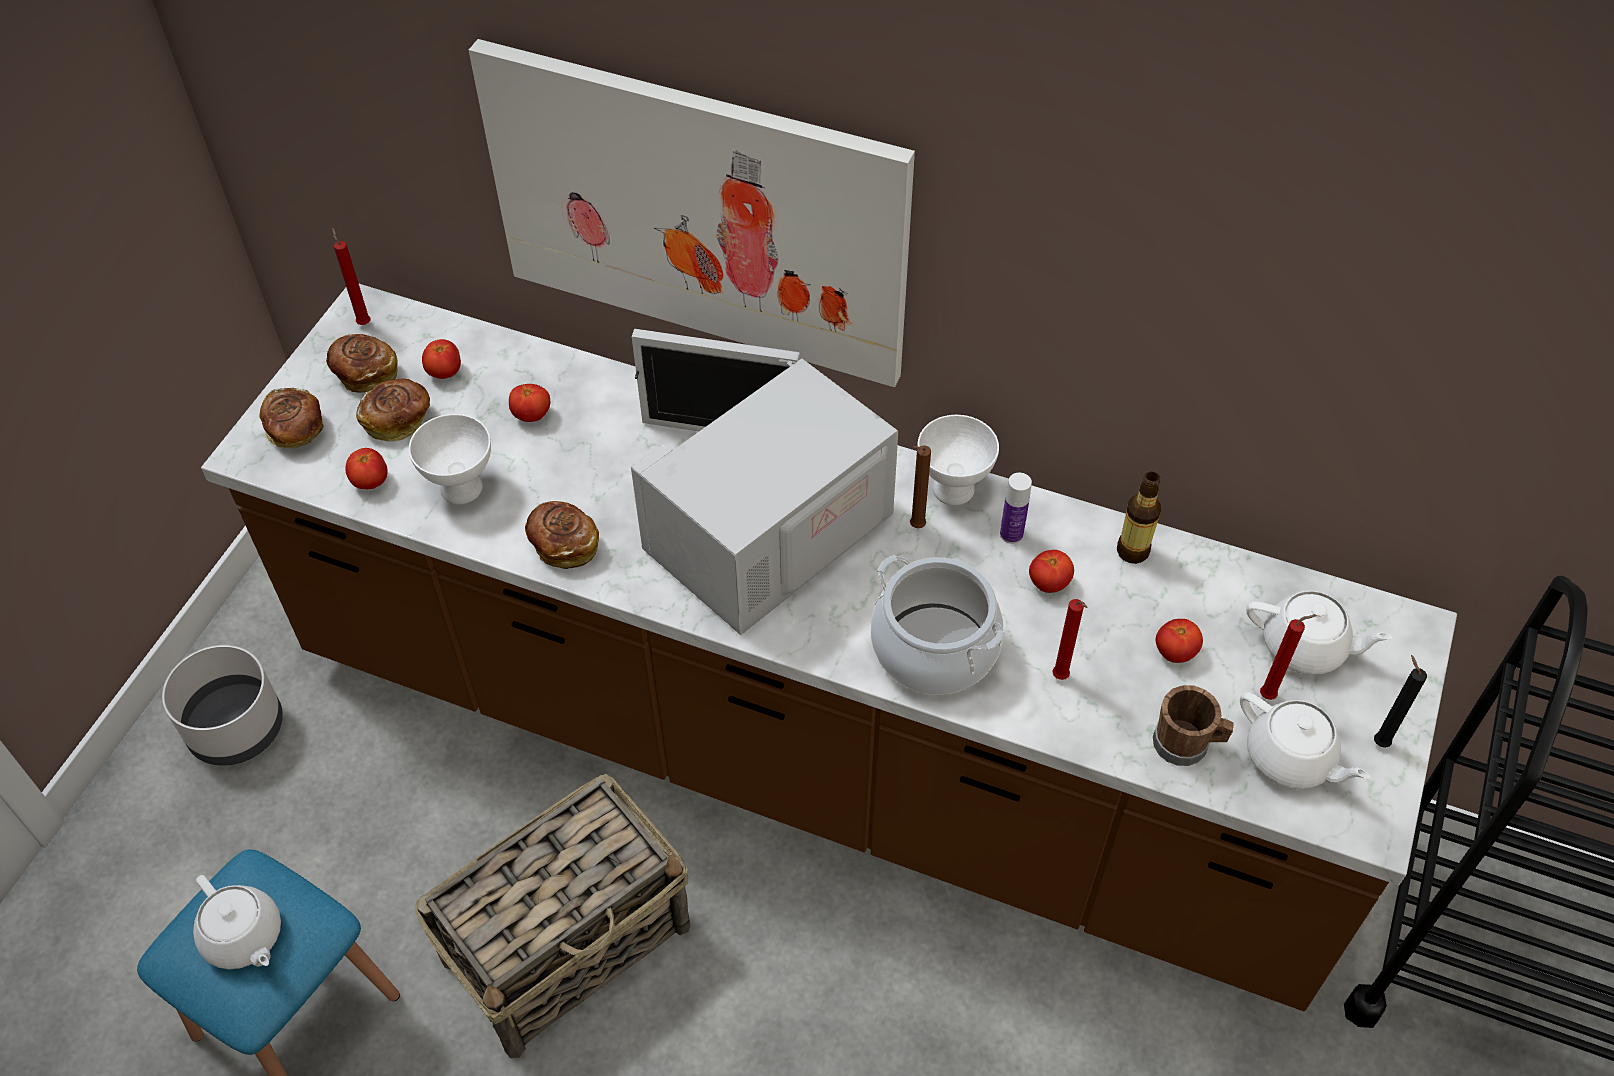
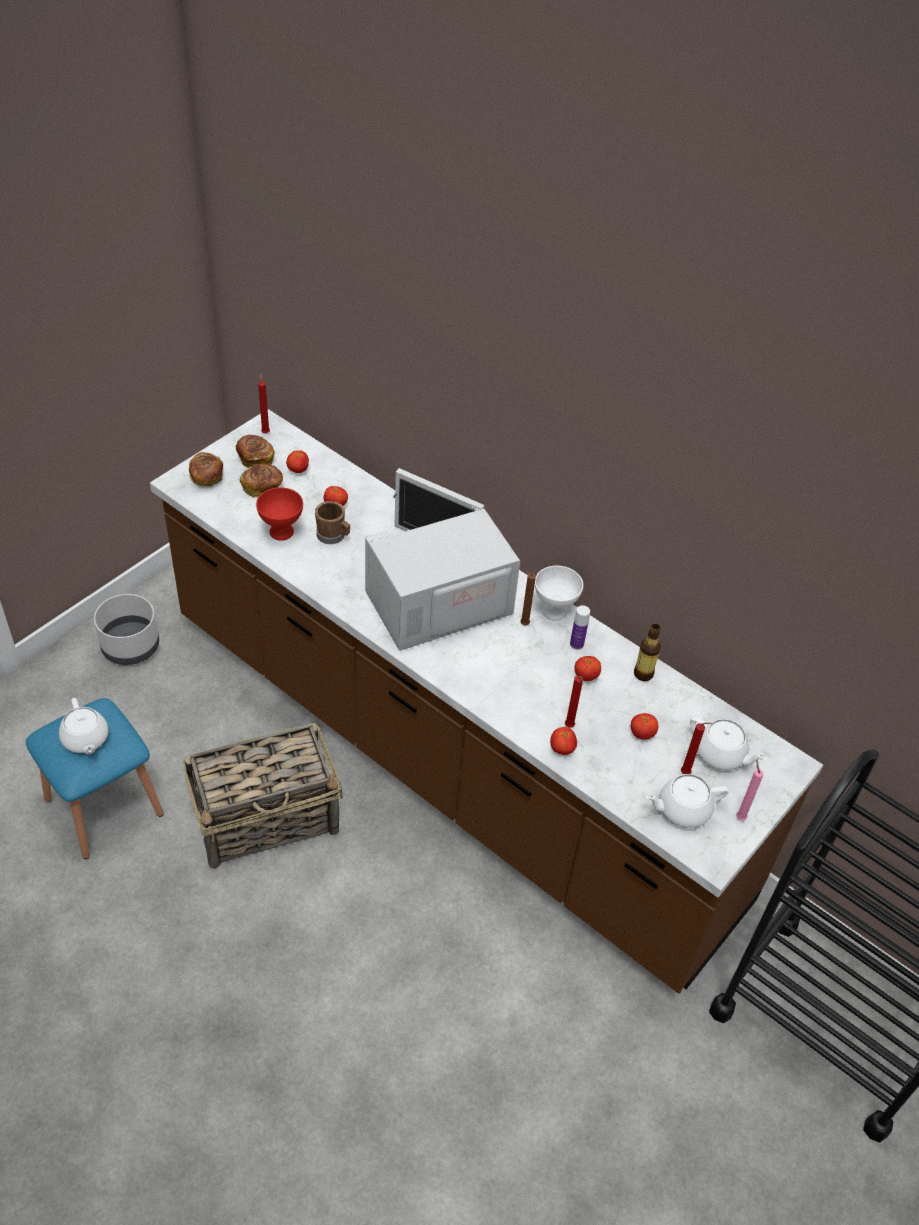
camera: 15 degrees right, 5 degrees down
(370, 482) = (234, 515): tomato -> tomato (562, 749)
(462, 489) = (281, 532): white bowl -> red bowl
(564, 545) = (324, 577): bread -> none
(698, 213) = (449, 412): picture -> none
(934, 649) = (504, 690): cooking pot -> none
(1187, 744) = (625, 783): brown mug -> brown mug (333, 536)
(1290, 759) = (682, 809): white teapot -> white teapot turned 105 degrees clockwise
(1378, 741) = (739, 816): black candle -> pink candle

